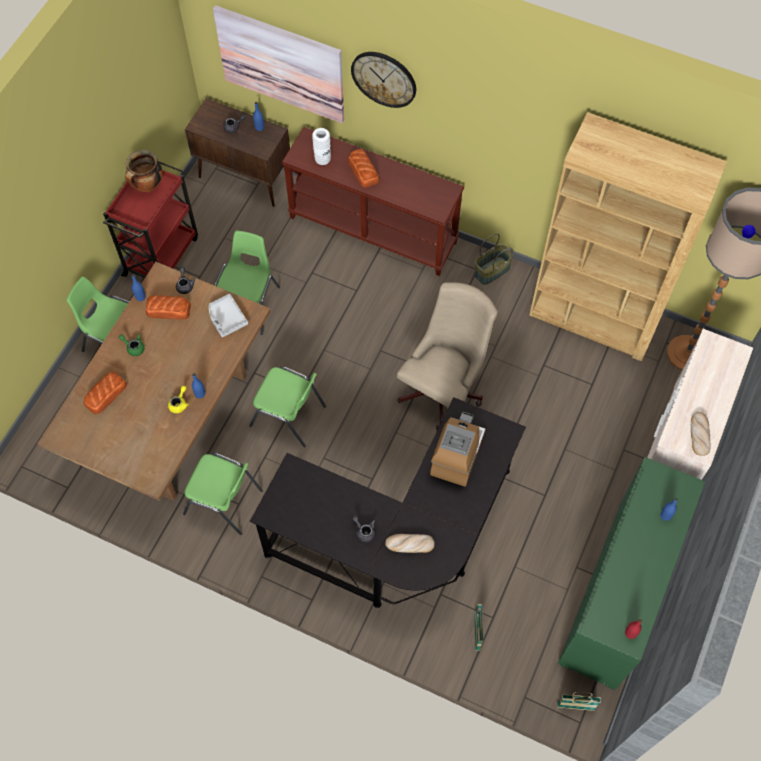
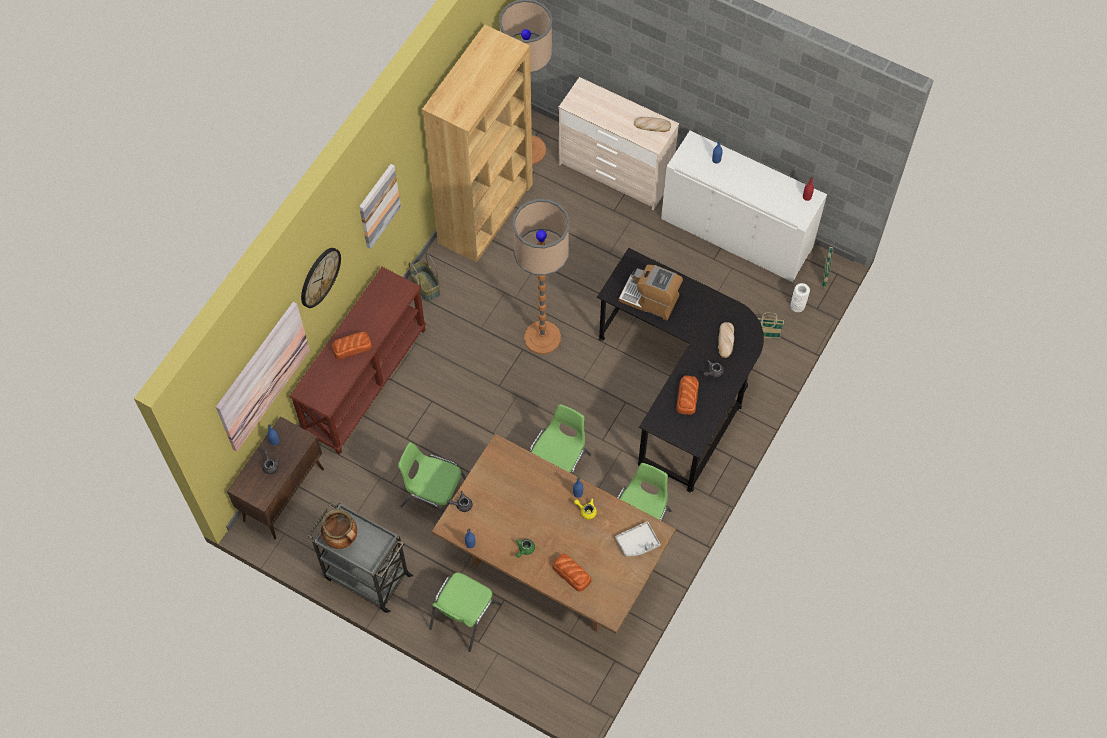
camera: 85 degrees left, 0 degrees up
(162, 255) = (366, 576): red cart -> grey cart
(168, 309) = (487, 519): bread -> bread (687, 397)
(226, 318) = (502, 469): grey tray -> grey tray (637, 542)
(322, 158) = (331, 381): white vase -> white vase (797, 306)
(444, 387) = (542, 337): beige office chair -> floor lamp
(489, 127) = (378, 205): none -> picture
(617, 593) = (736, 233): green cabinet -> white cabinet

